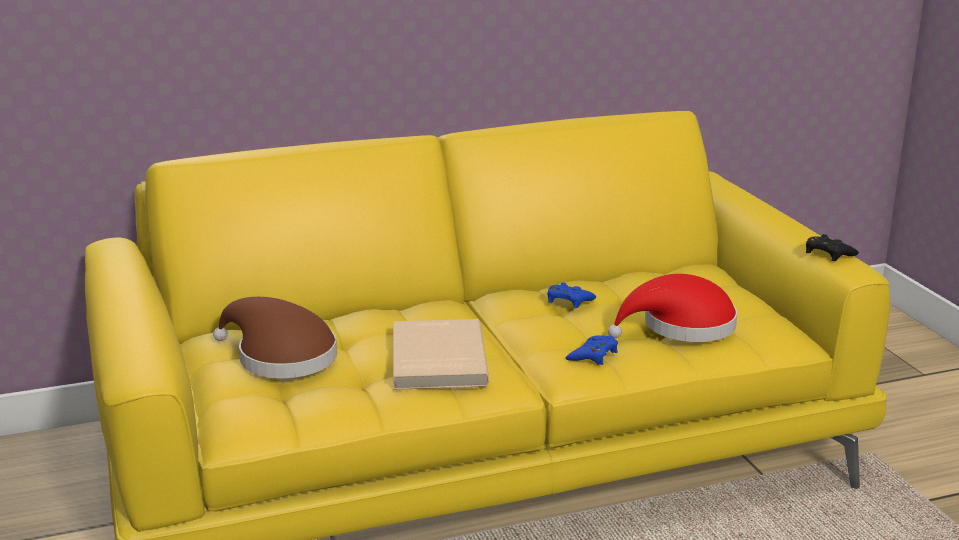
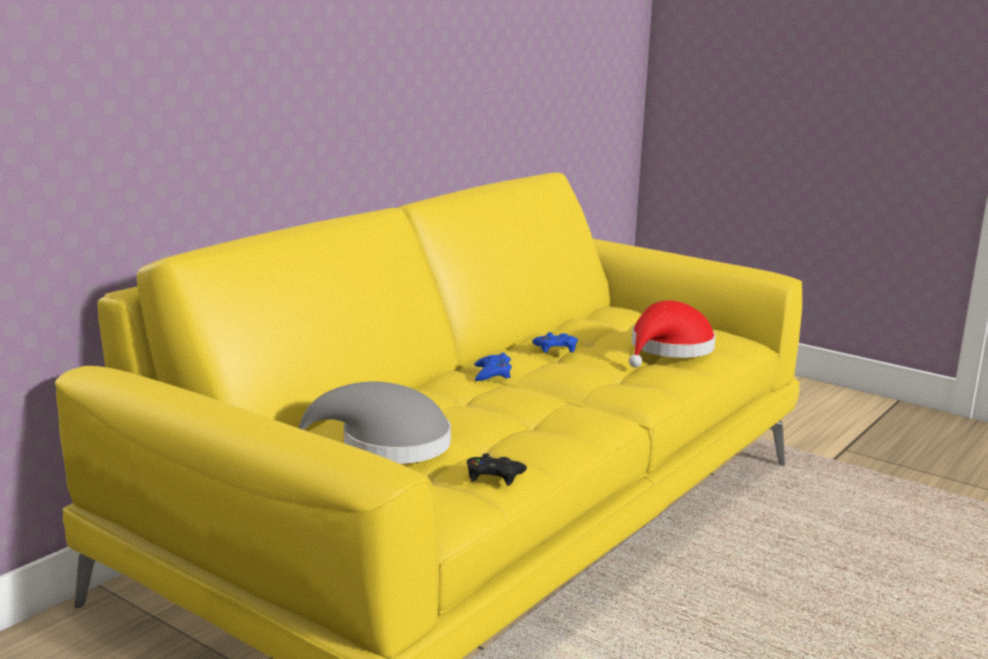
camera: 35 degrees left, 5 degrees down
(280, 357) = (386, 446): brown hat -> grey hat
(436, 359) = (526, 414): beige book -> none
(593, 355) = (640, 383): blue game controller -> blue game controller (492, 373)
(828, 253) = (743, 268): black game controller -> black game controller (494, 476)

